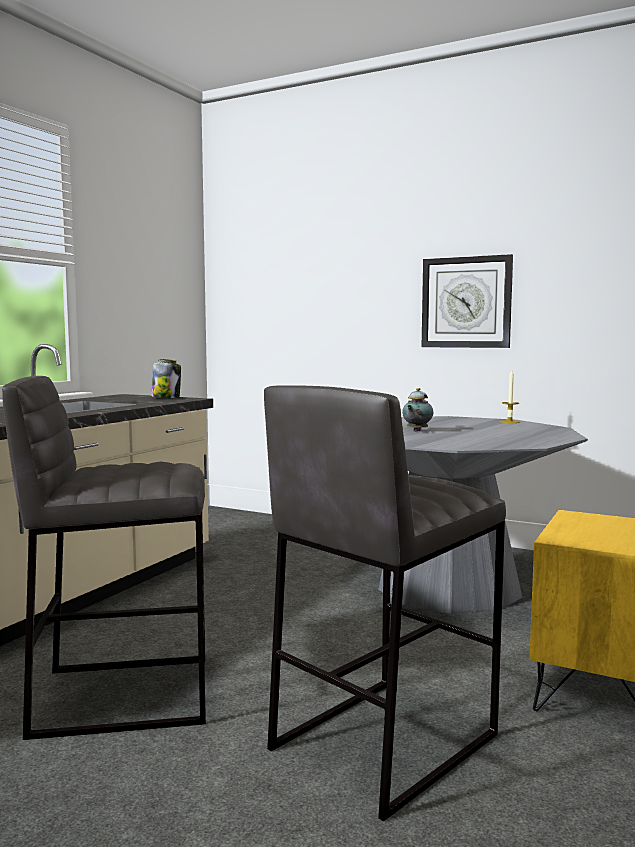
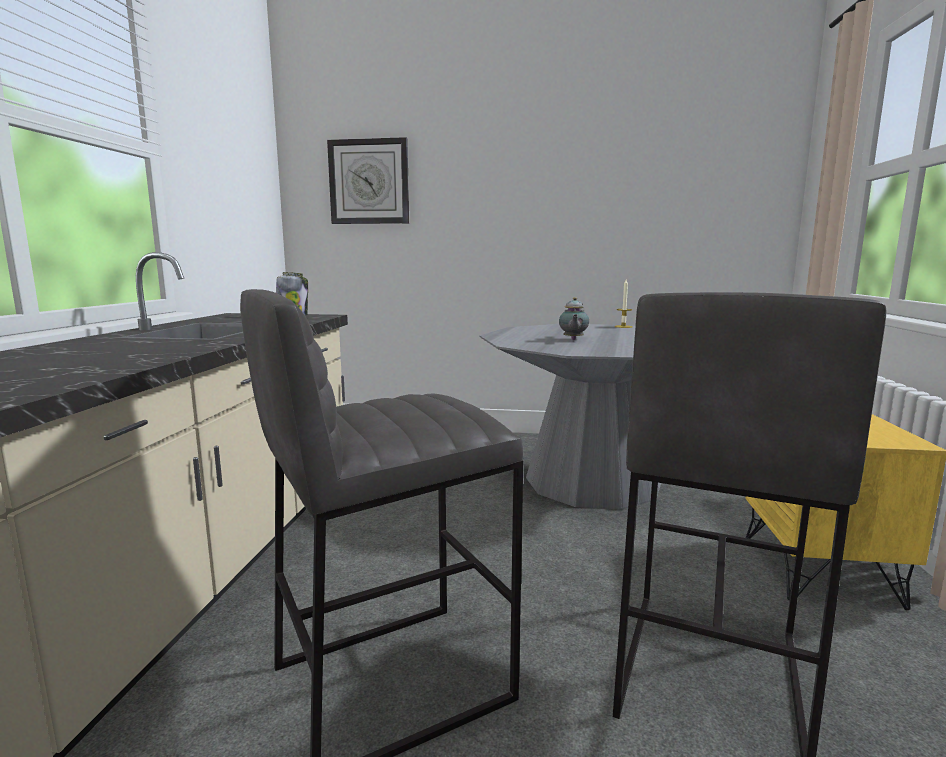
camera: 20 degrees left, 5 degrees up
(466, 302) = (565, 217): wall clock -> wall clock (369, 182)

